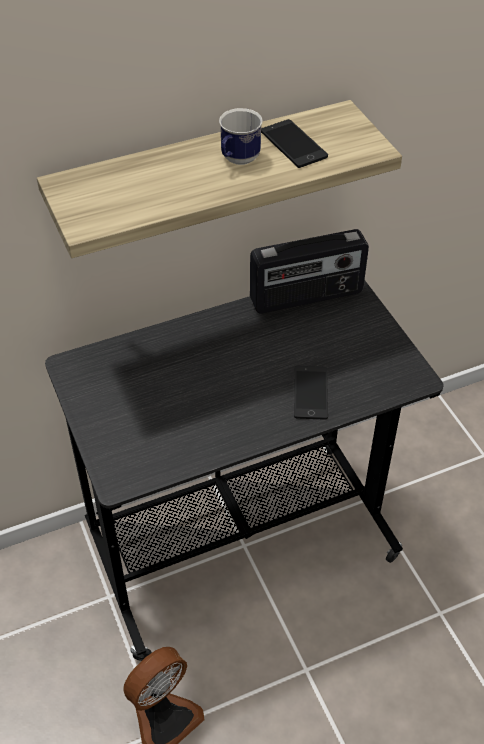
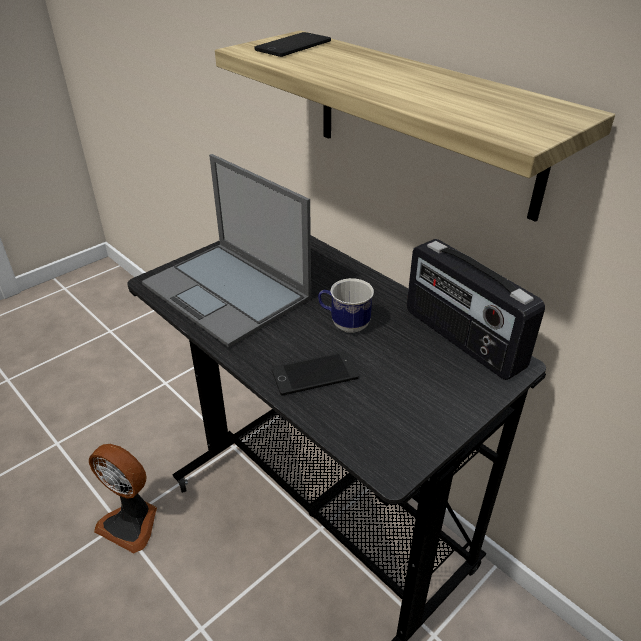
camera: 70 degrees right, 10 degrees down
(168, 425) = (228, 292): none -> laptop
(237, 161) = (404, 80): mug -> mug (344, 324)
(293, 144) = (469, 98): phone -> phone (293, 46)

